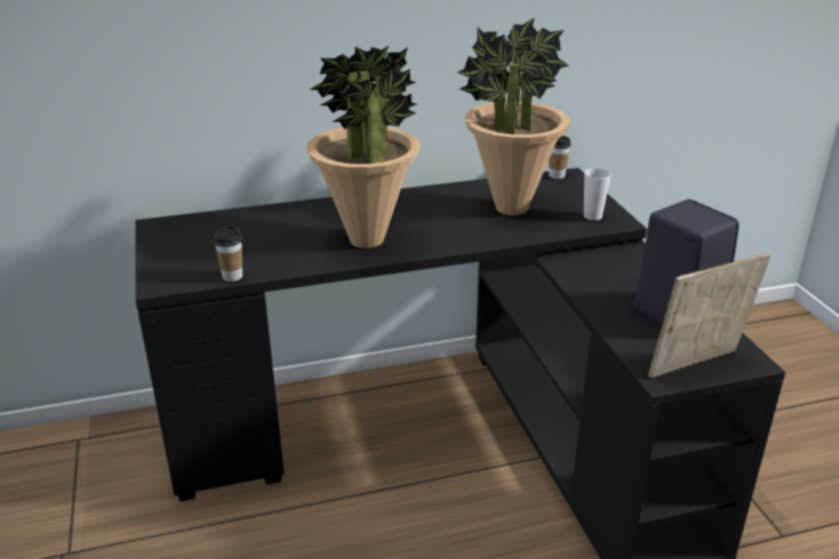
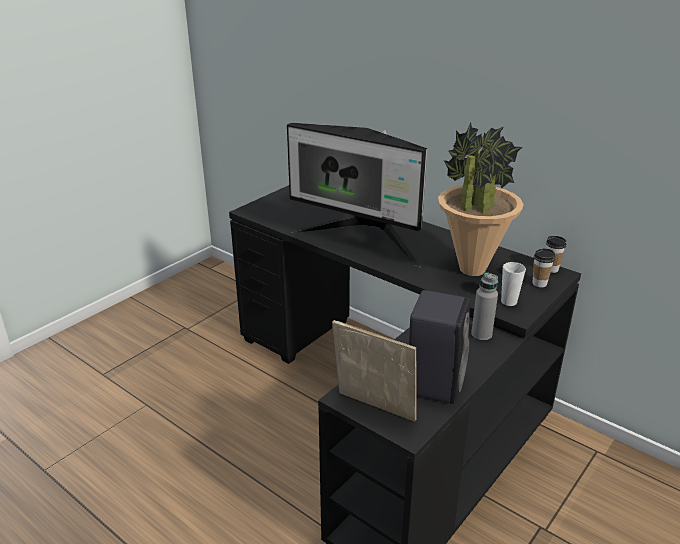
camera: 55 degrees right, 0 degrees up
(232, 276) = (276, 223): cup -> cup (539, 283)
(367, 239) = (362, 241): potted plant -> monitor
(615, 257) = (481, 334): none -> grey bottle

